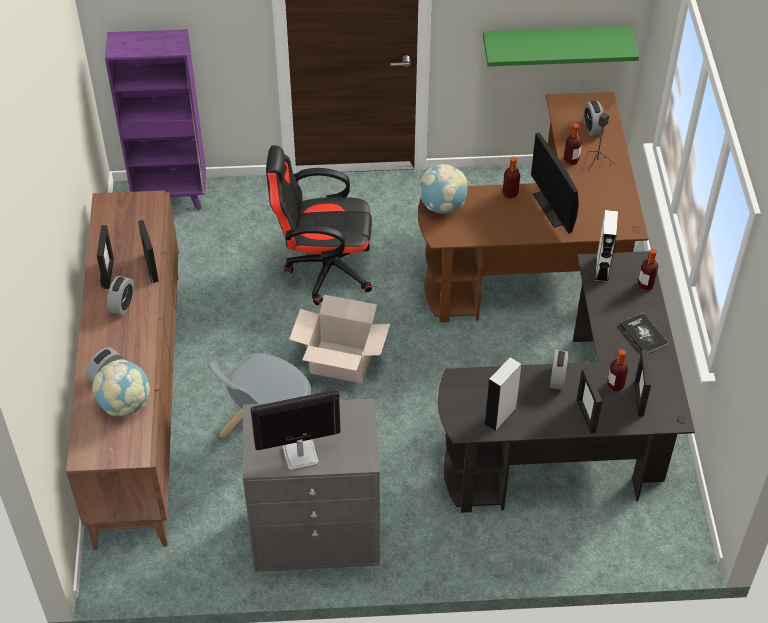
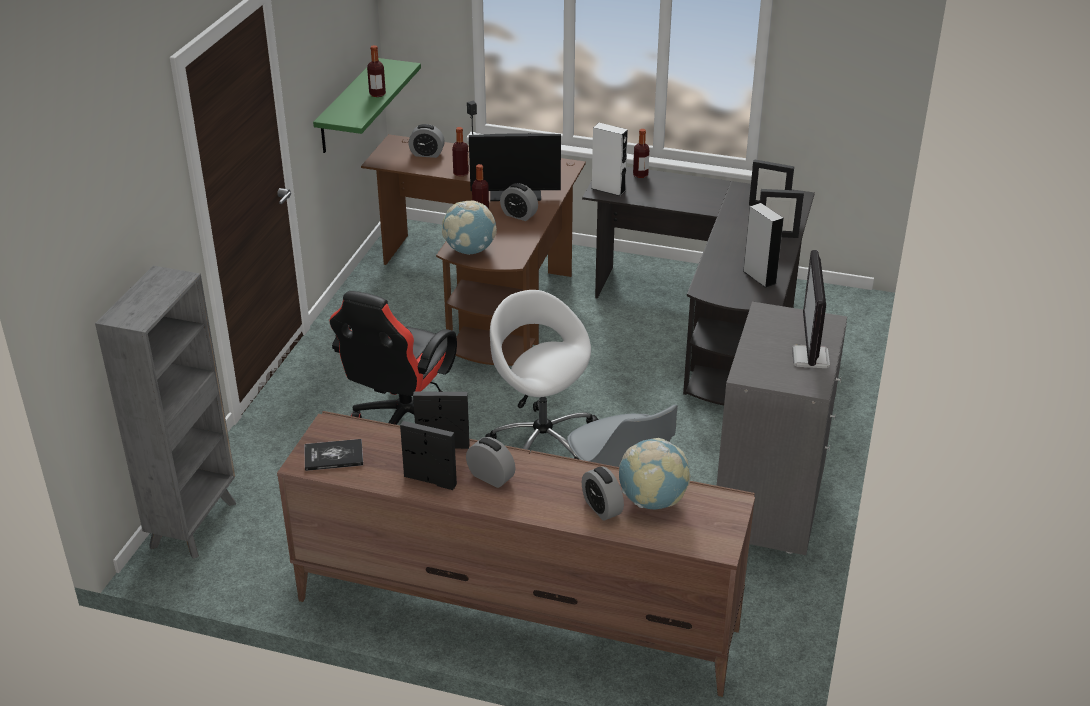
camera: 70 degrees left, 15 degrees down
(171, 197) = (195, 523): purple bookcase -> grey bookcase
(341, 361) = (541, 442): cardboard box -> white office chair
(557, 378) = (728, 239): alarm clock -> alarm clock (519, 215)
(615, 385) = (748, 214): bottle -> bottle (377, 94)
(643, 334) = (697, 189): book -> book (333, 456)

